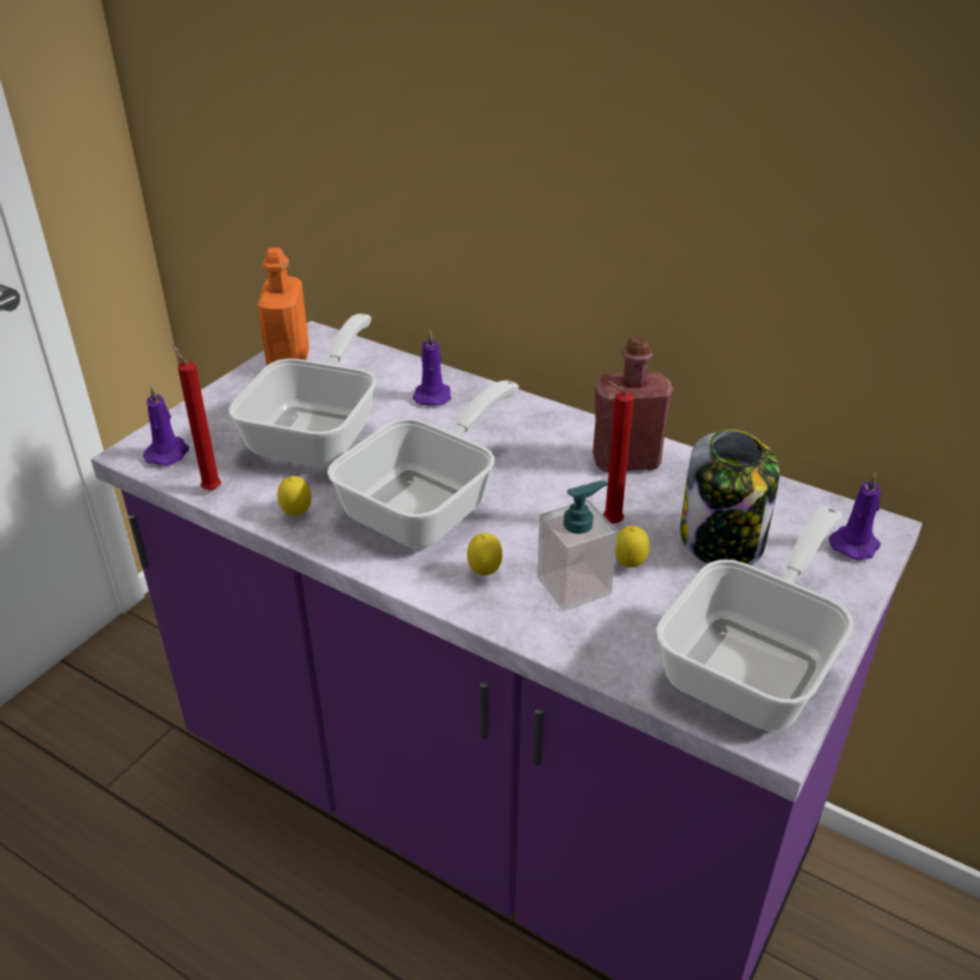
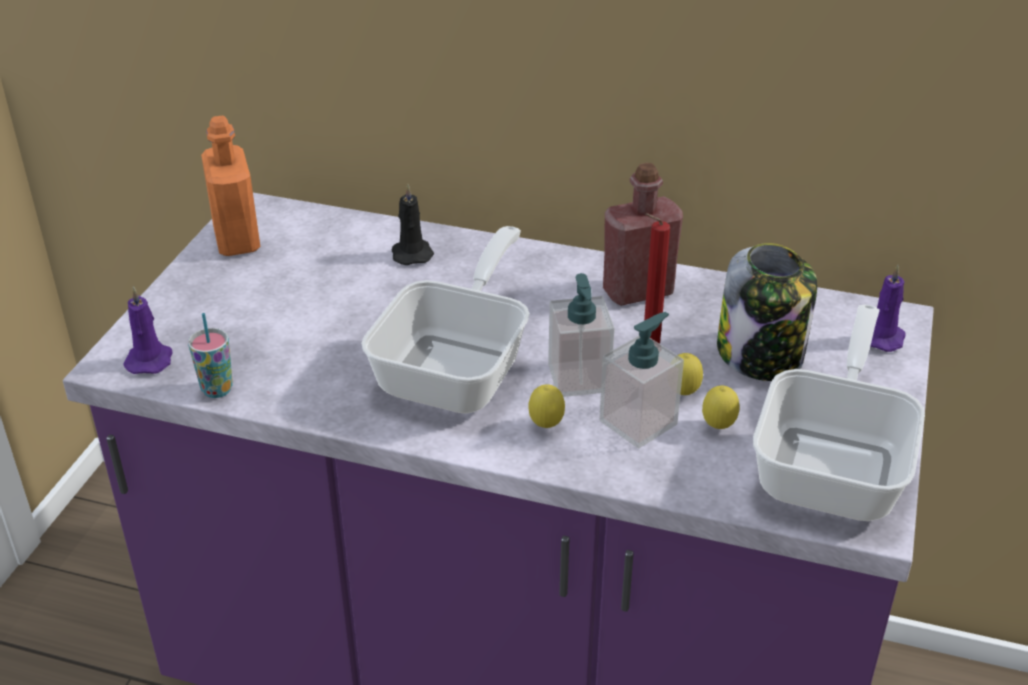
camera: 15 degrees left, 0 degrees up
(210, 489) = (217, 390): red candle -> cup
(297, 515) = (325, 401): lemon -> lemon (718, 427)
(320, 431) = (308, 310): frying pan -> none
(432, 395) = (411, 253): purple candle -> black candle
(535, 533) = (579, 378): none -> soap dispenser

